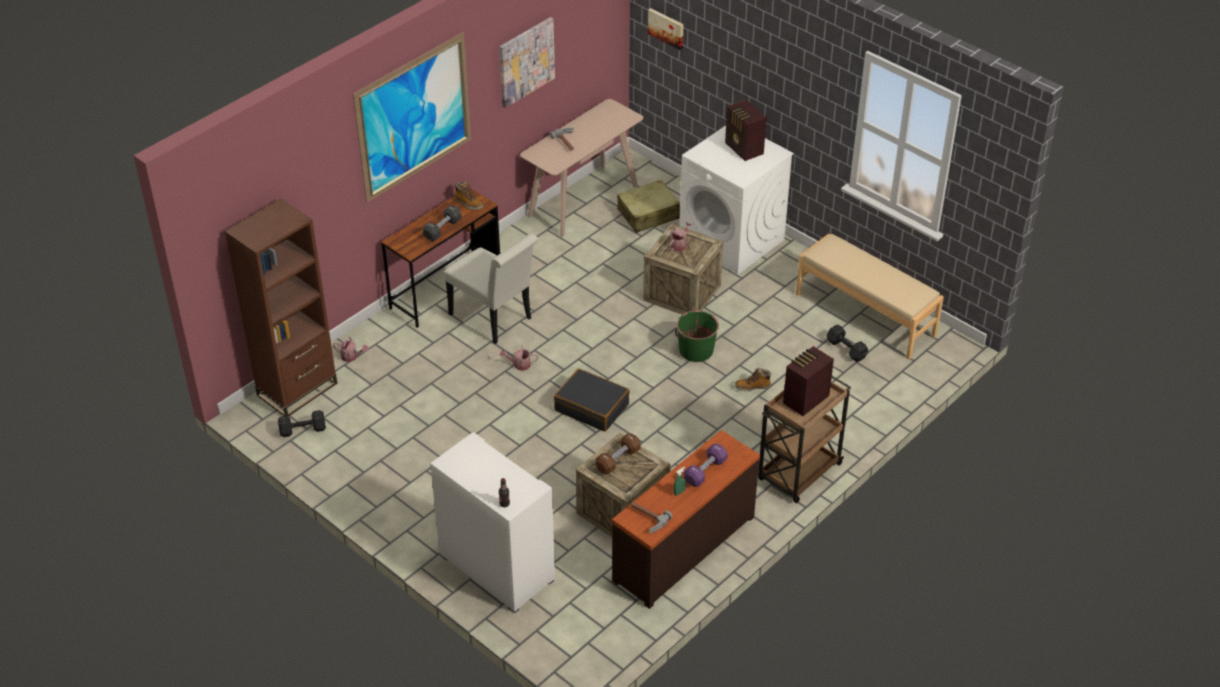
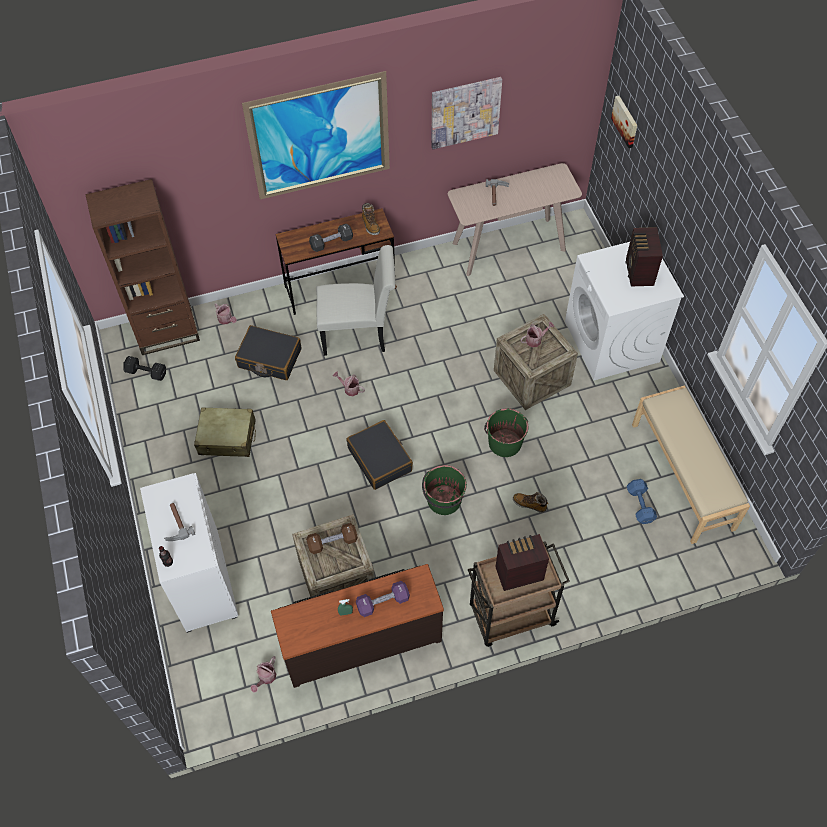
camera: 30 degrees right, 15 degrees up
(421, 371) = (269, 358): none -> black suitcase
(494, 319) = (359, 334): white chair -> white chair turned 75 degrees counterclockwise
(618, 613) = (266, 678): none -> watering can
(646, 519) = (298, 627): hammer -> hammer (175, 525)
(648, 214) = (555, 284): beige suitcase -> beige suitcase (227, 437)
(675, 414) = (443, 501): none -> green bucket
(846, 350) = (640, 506): black dumbbell -> blue dumbbell

